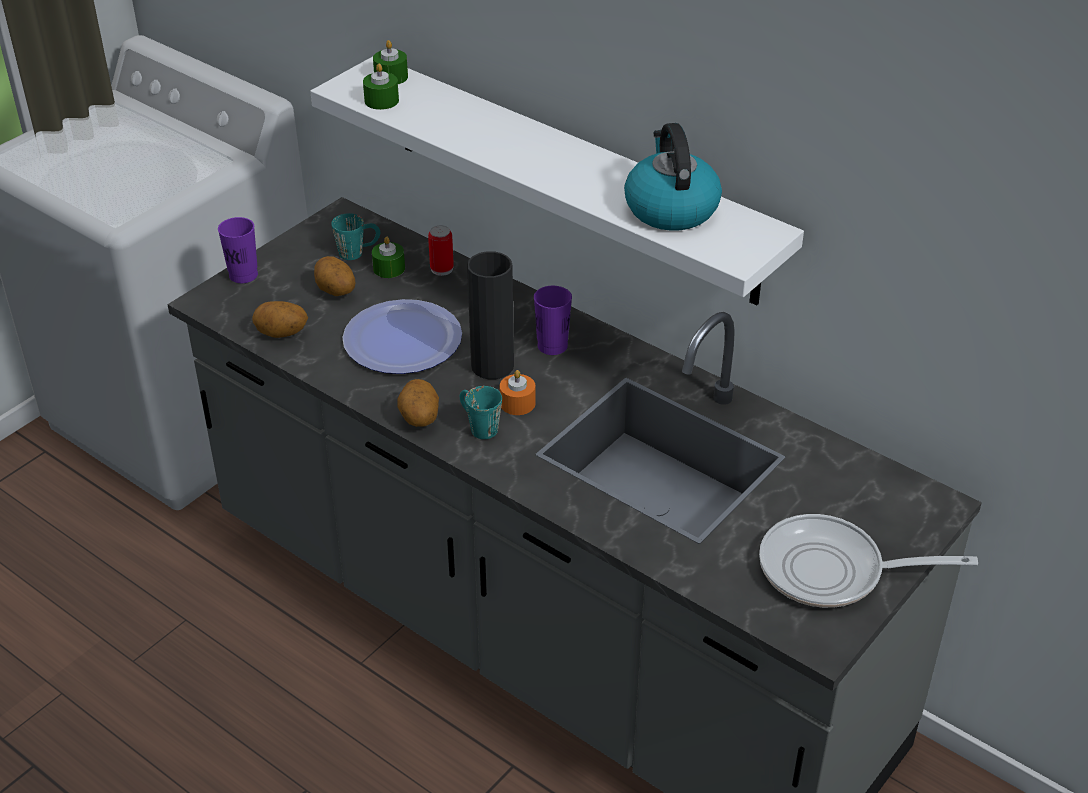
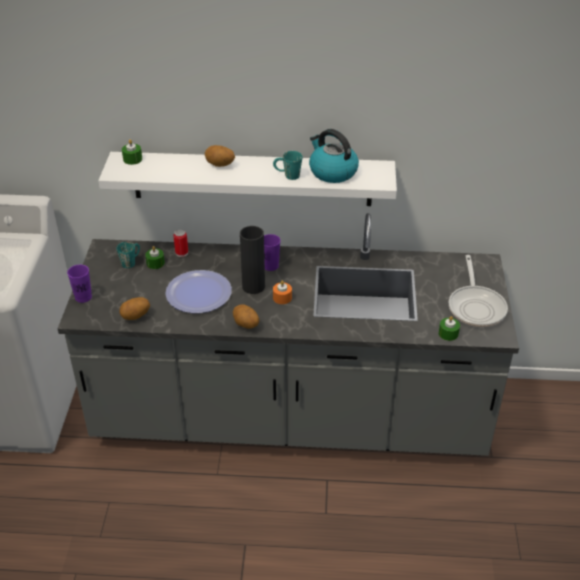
camera: 35 degrees left, 0 degrees up
(335, 292) = (141, 285): potato -> potato (220, 165)
(381, 100) = (142, 172): green candle -> green candle (448, 334)
(478, 426) = (276, 316): turquoise mug -> turquoise mug (287, 175)
(832, 571) = (476, 306): frying pan -> frying pan turned 60 degrees counterclockwise

